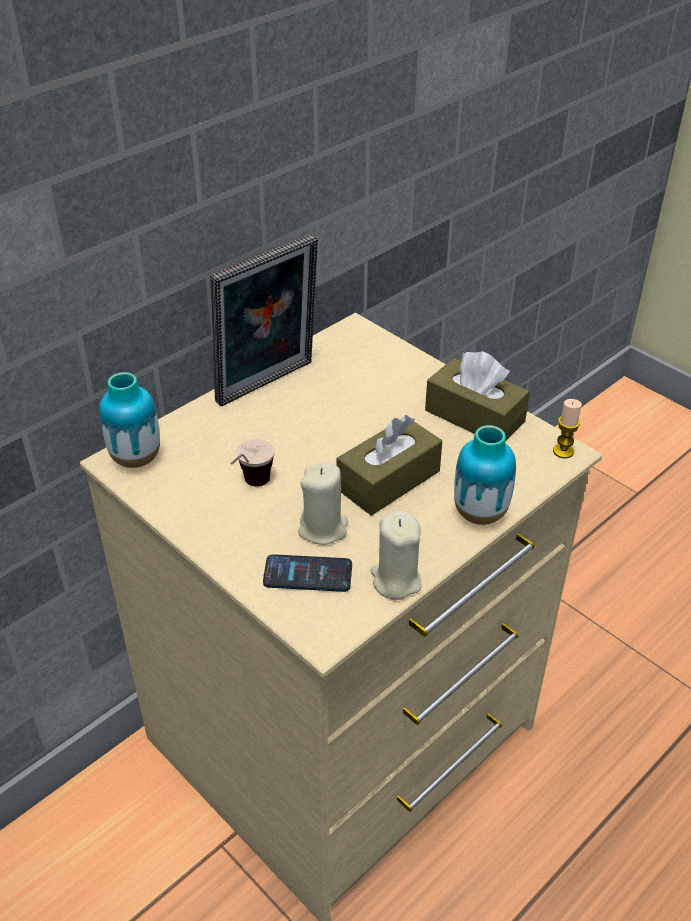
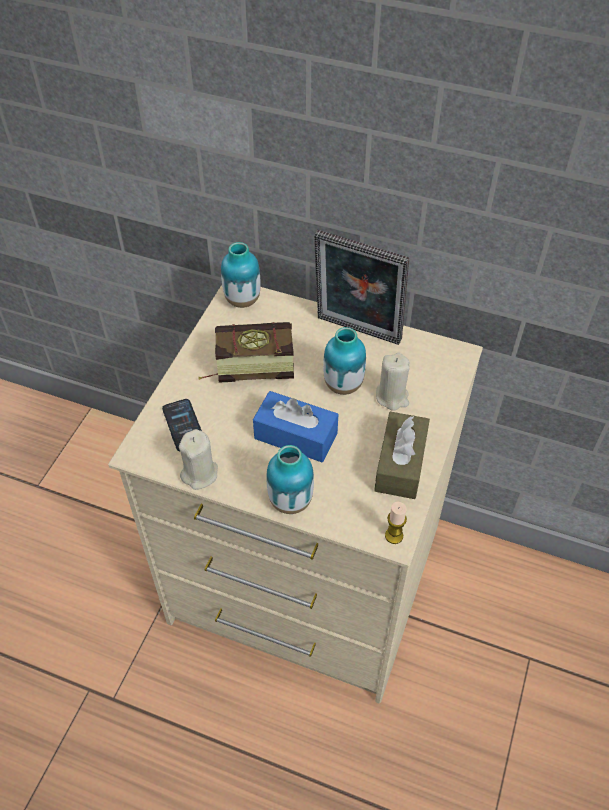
camera: 65 degrees right, 10 degrees up
(251, 488) = (246, 366): cup -> book
(323, 528) = (228, 418): beige candle -> beige candle (392, 397)
(339, 420) = (343, 385): none -> vase
(388, 480) = (296, 436): brown tissue box -> blue tissue box

